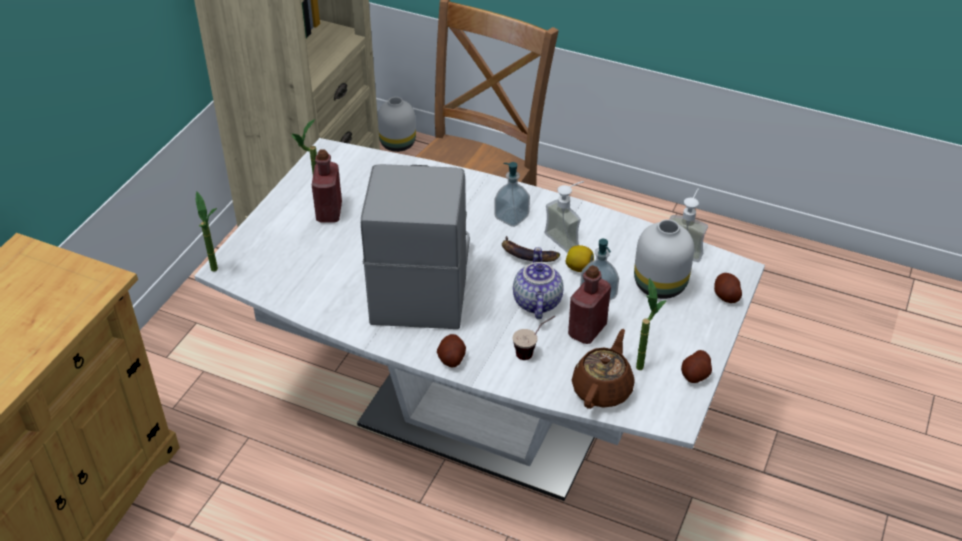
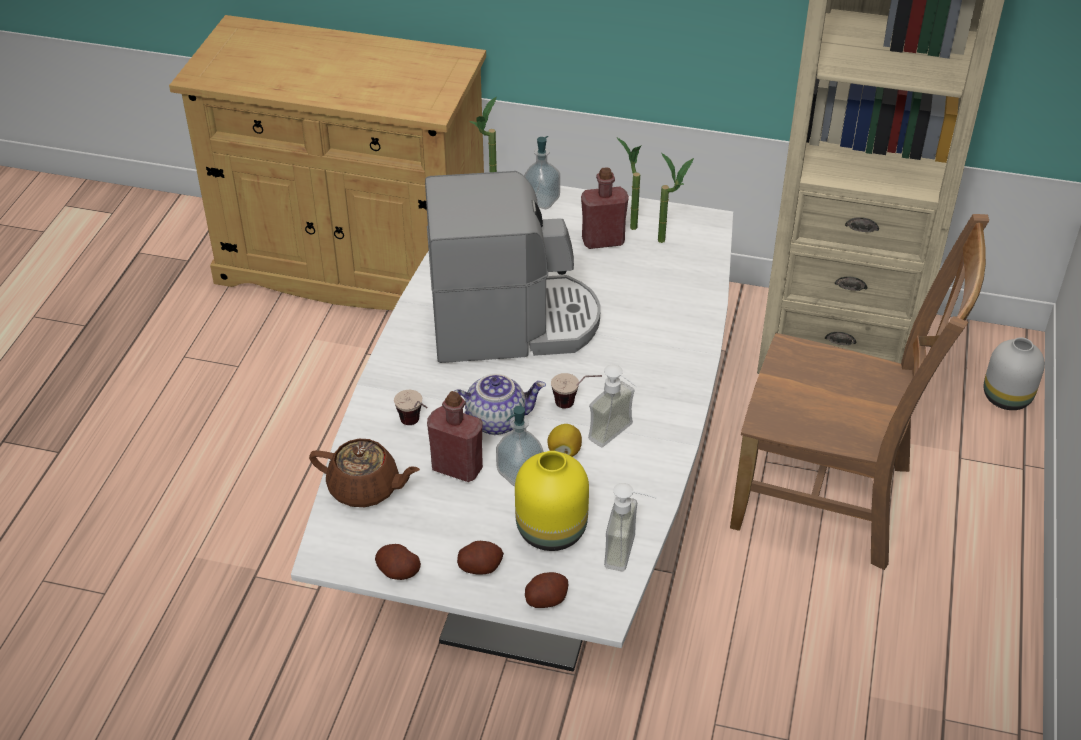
camera: 80 degrees right, 0 degrees up
(451, 358) = (394, 364): potato -> potato (480, 566)
(511, 217) = (641, 383): soap dispenser -> soap dispenser (541, 200)
(527, 255) = (575, 404): banana -> cup
(641, 361) = (413, 520): potted plant -> potted plant (669, 241)
(661, 286) = (550, 531): white vase -> yellow vase

